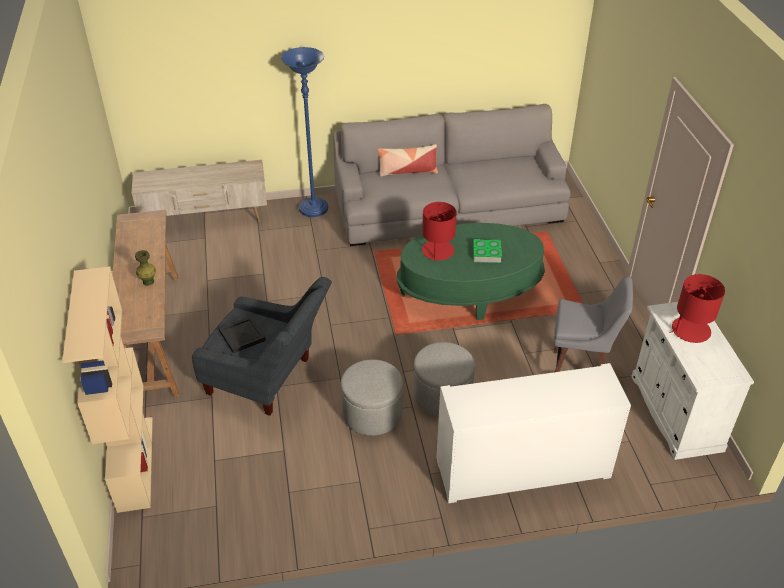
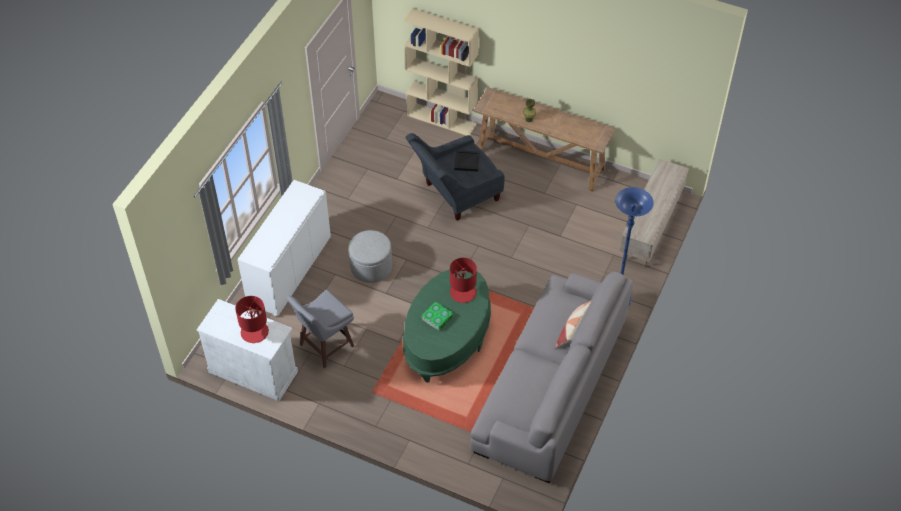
camera: 125 degrees right, 10 degrees up
(372, 413) = (387, 228): grey ottoman -> none

